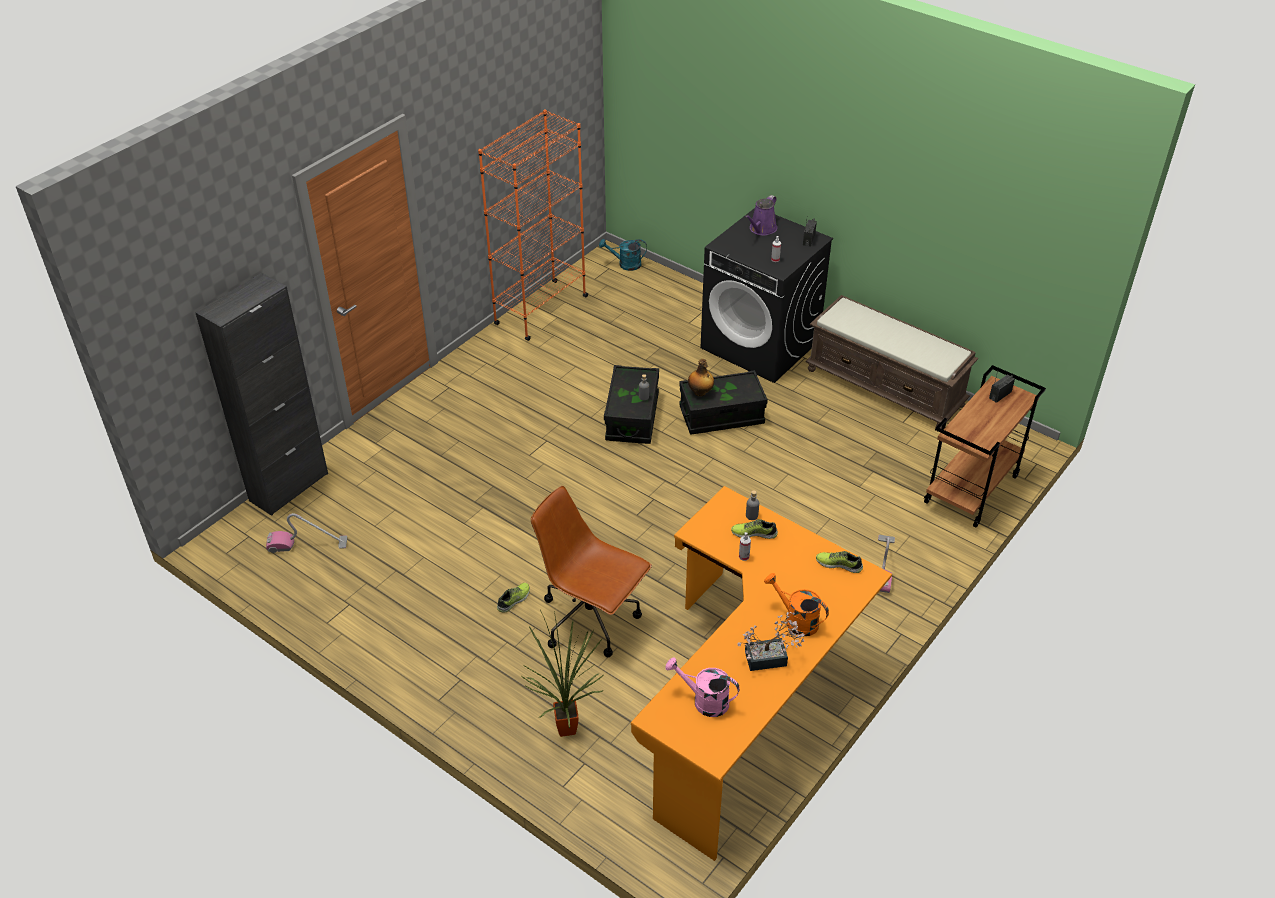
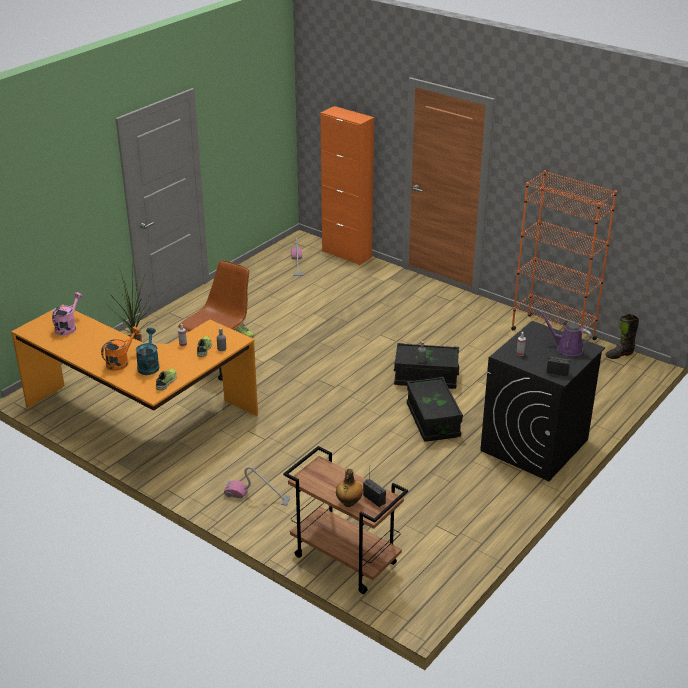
camera: 90 degrees right, 10 degrees down
(289, 487) = (346, 254): black cabinet -> orange cabinet
(588, 269) = (619, 355): none -> black boot
(625, 264) = (633, 373): turquoise watering can -> turquoise watering can (149, 365)
(700, 392) = (430, 387): bottle -> bottle (348, 503)
(771, 658) = (92, 351): potted plant -> none
(886, 387) = (486, 519): brown bench -> none

